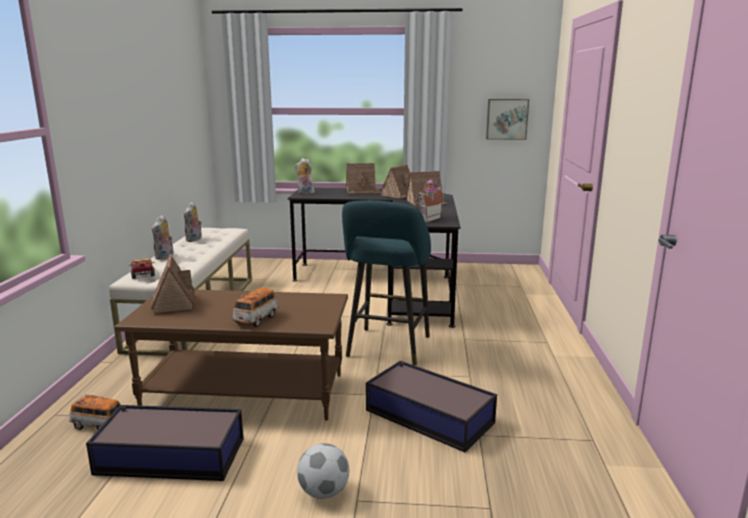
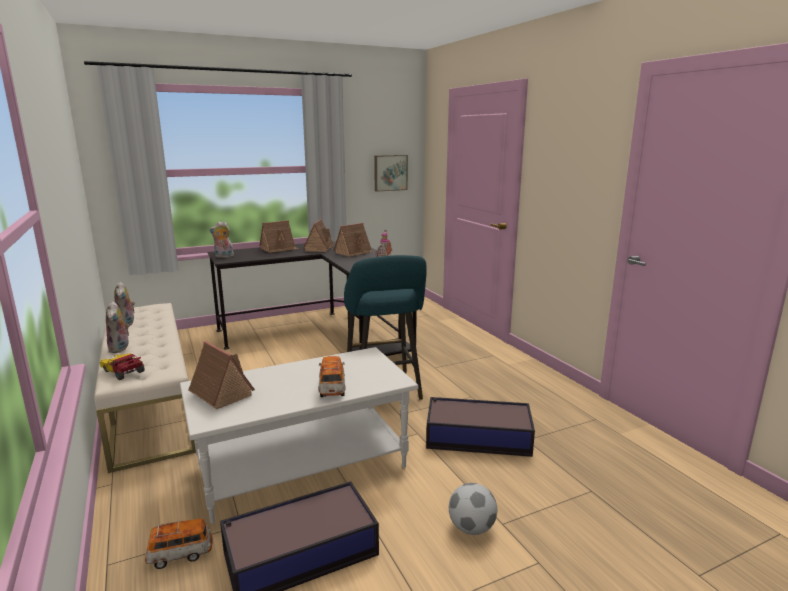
camera: 30 degrees left, 0 degrees up
(244, 393) = (302, 469): brown coffee table -> white coffee table

